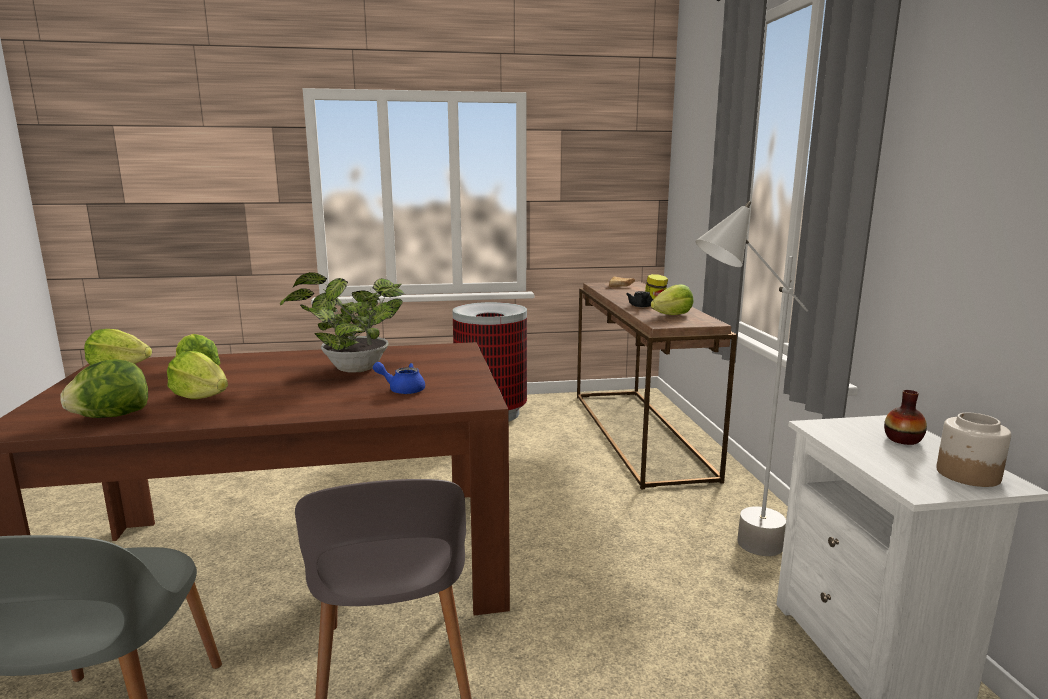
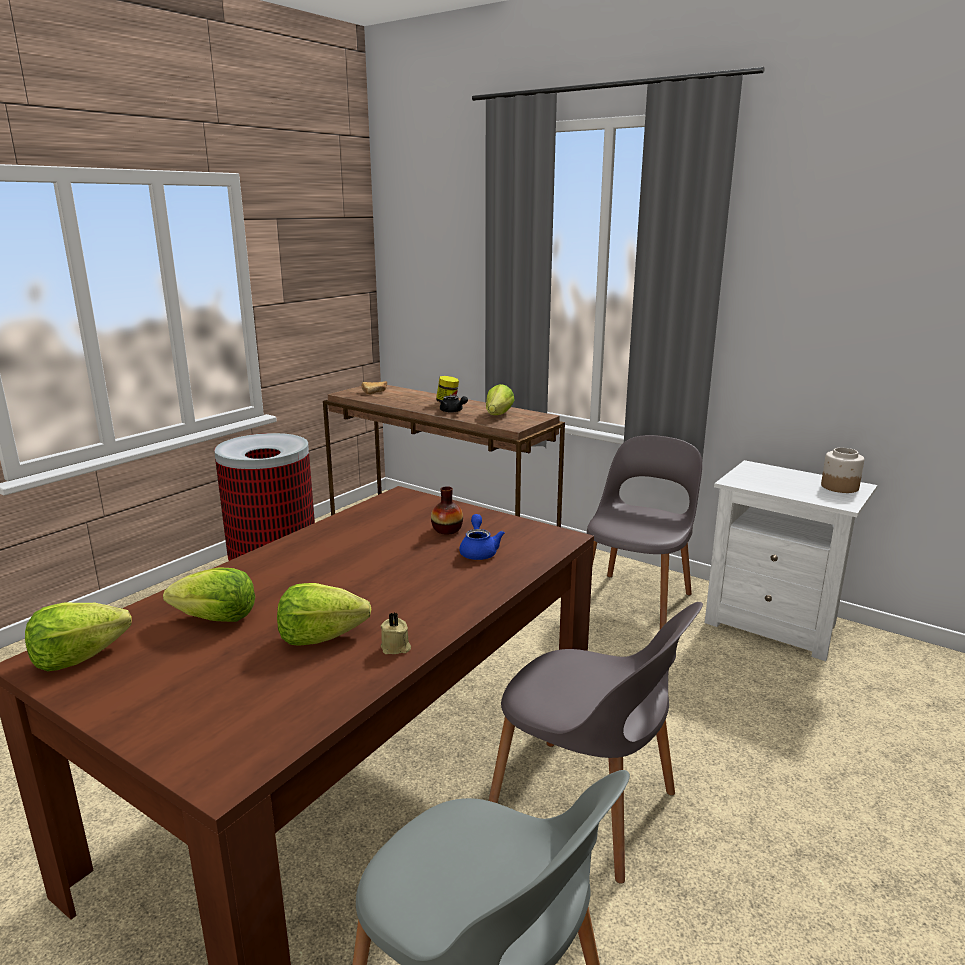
camera: 45 degrees left, 5 degrees up
(112, 416) = (295, 698): lettuce -> none
(207, 416) = (396, 648): none -> beige candle
(351, 369) = (375, 551): potted plant -> none
(402, 389) = (479, 551): blue teapot -> blue teapot turned 120 degrees clockwise
(730, 552) = (636, 602): grey floor lamp -> grey chair
(902, 440) = (780, 476): vase -> vase (447, 530)

